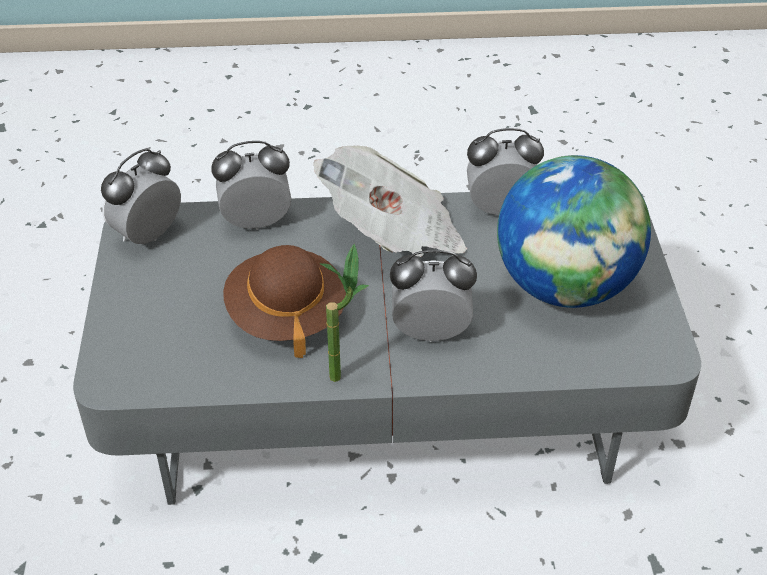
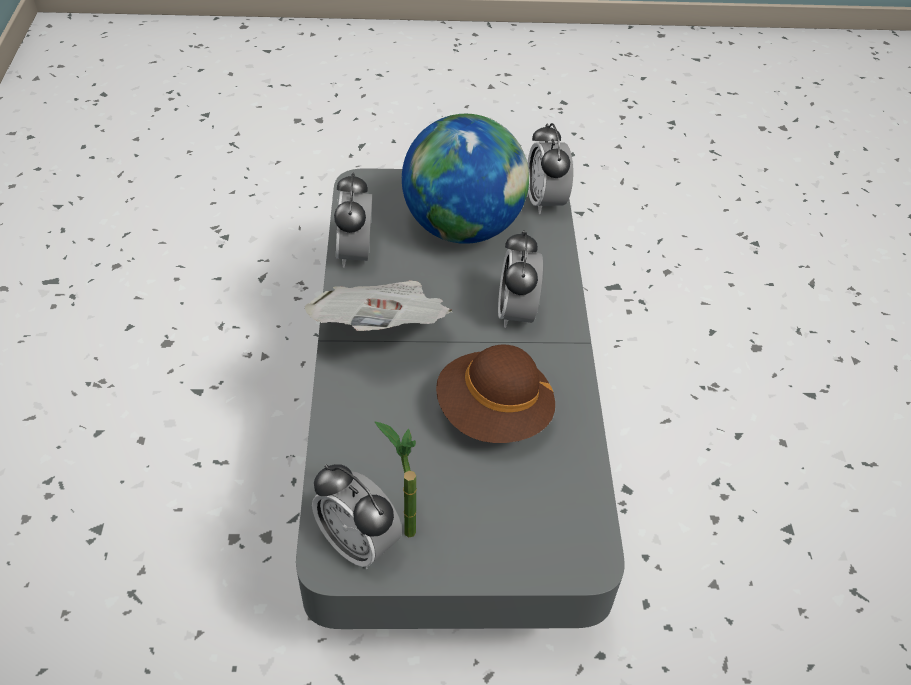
camera: 90 degrees left, 5 degrees up
(256, 222) = (349, 440): alarm clock -> alarm clock (545, 201)
(344, 371) = (564, 373): potted plant -> potted plant (402, 524)

